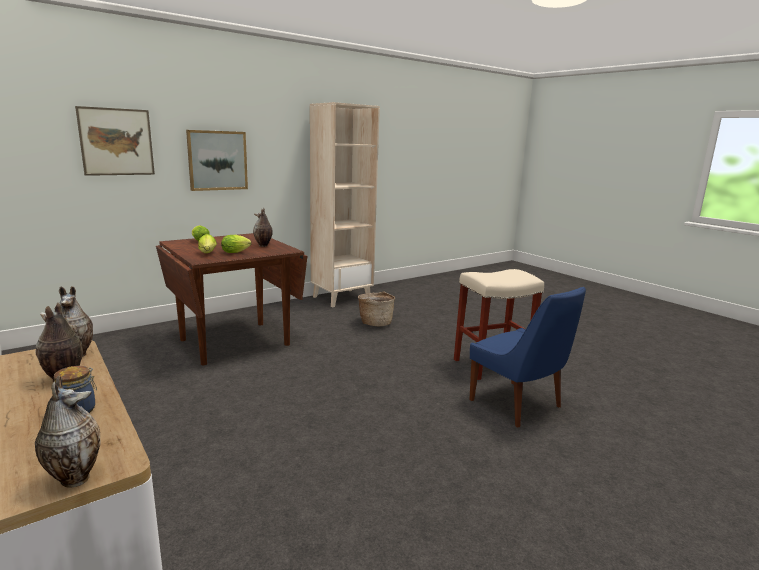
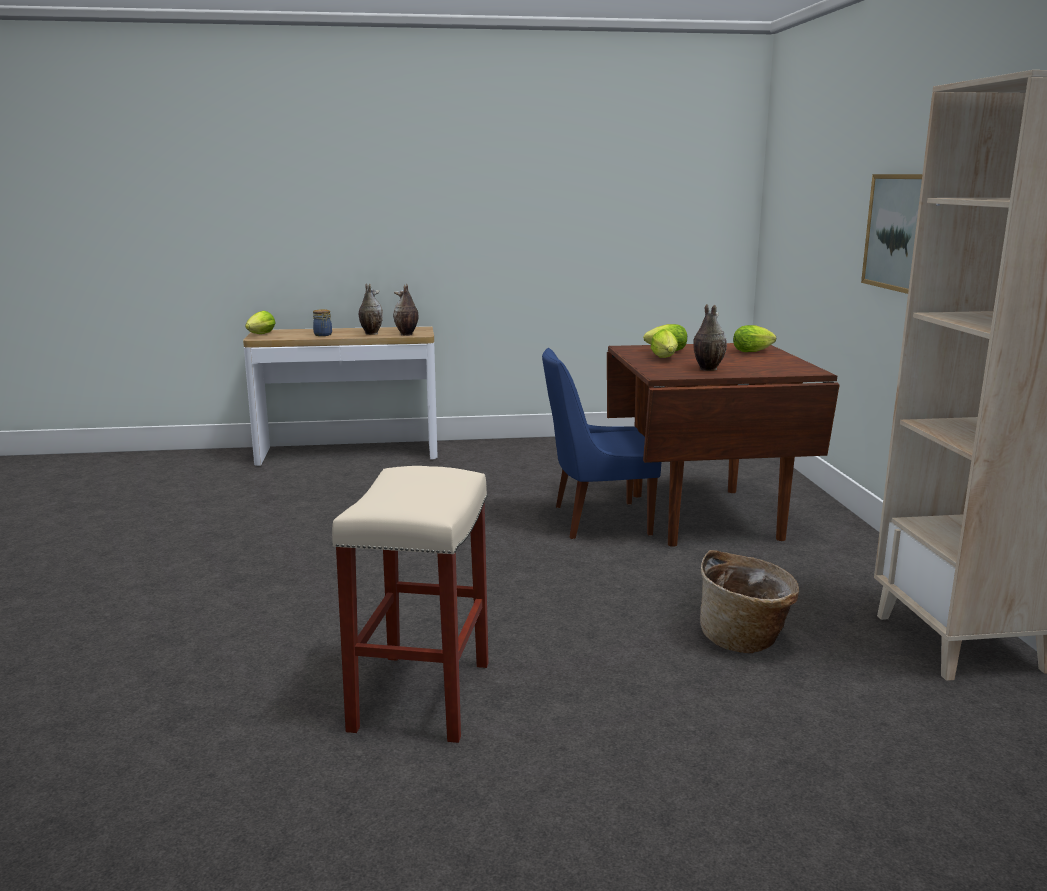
camera: 120 degrees right, 0 degrees up
(74, 477) = (260, 335): vase -> lettuce
(116, 142) = (827, 196): picture -> none
(518, 405) = (280, 657): blue chair -> blue chair (597, 520)

